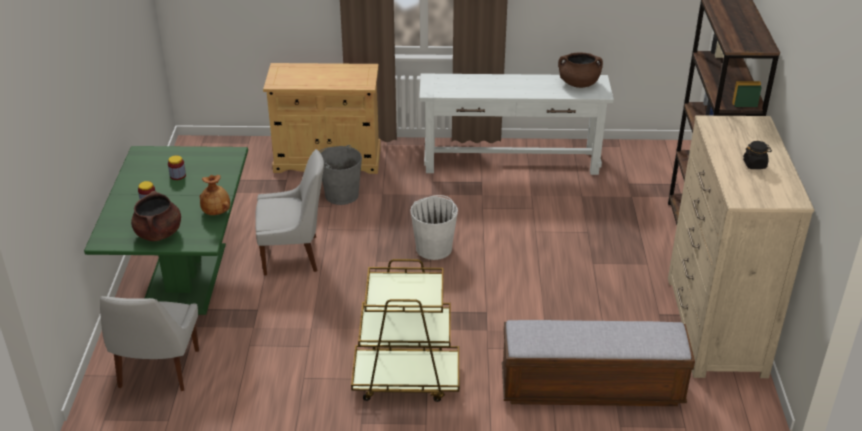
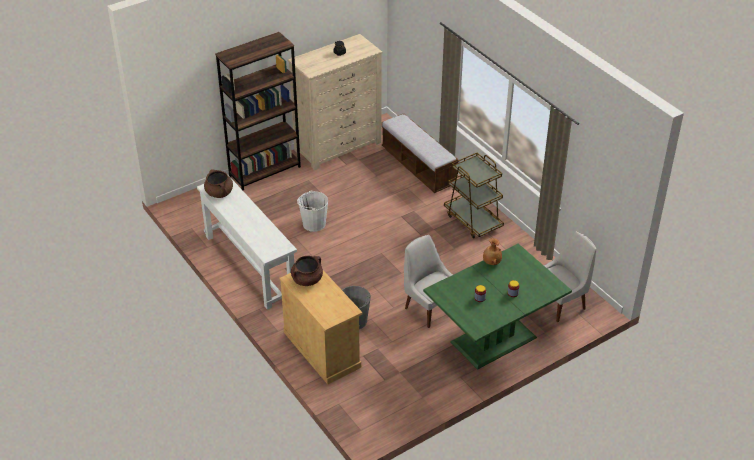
camera: 125 degrees left, 5 degrees up
(159, 233) = (530, 271): brown cooking pot -> brown cooking pot (307, 280)
(434, 248) = (368, 257): white bucket -> white bucket (314, 224)

